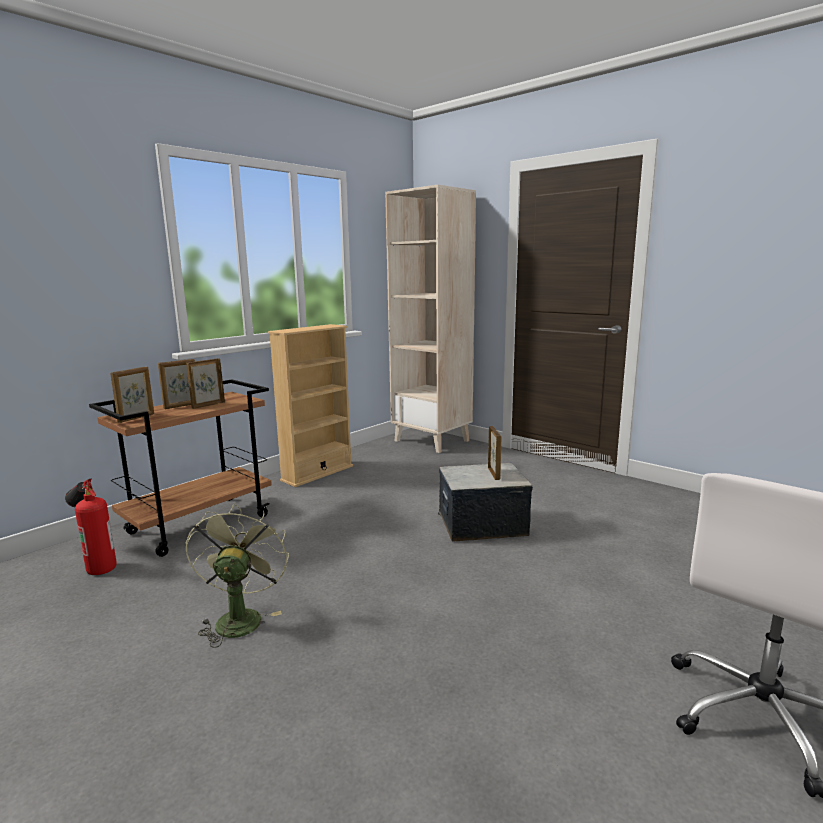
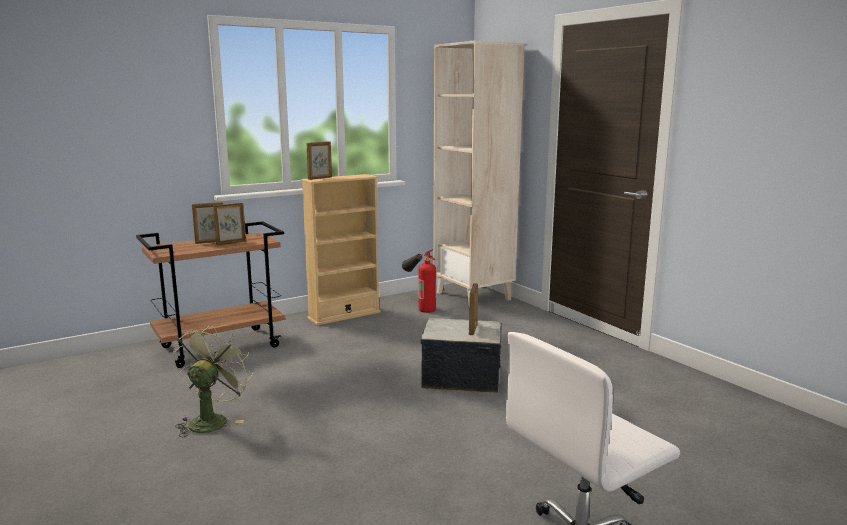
camera: 15 degrees right, 0 degrees up
(95, 559) = (130, 363): fire extinguisher -> fire extinguisher (419, 305)
(137, 418) = (168, 249): picture frame -> picture frame (320, 178)

